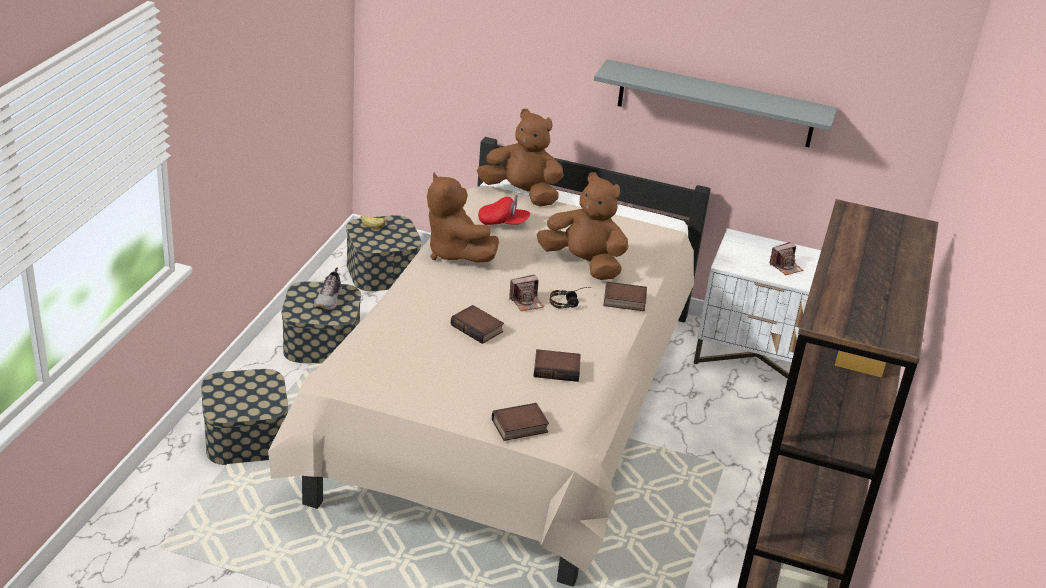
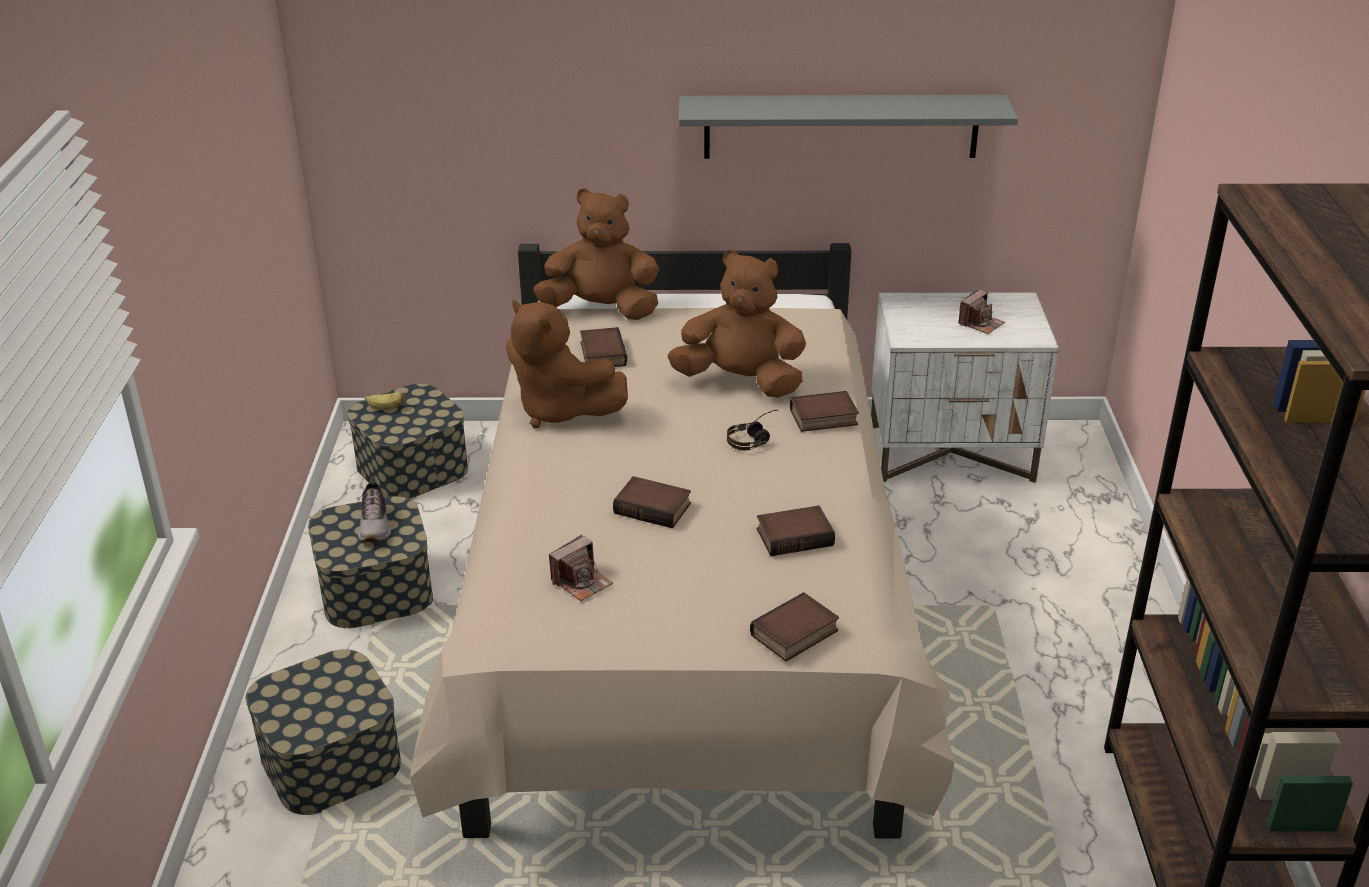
camera: 15 degrees left, 0 degrees up
(503, 223) = (601, 353): red cap -> book
(526, 302) = (697, 453): camera -> camera (581, 582)

